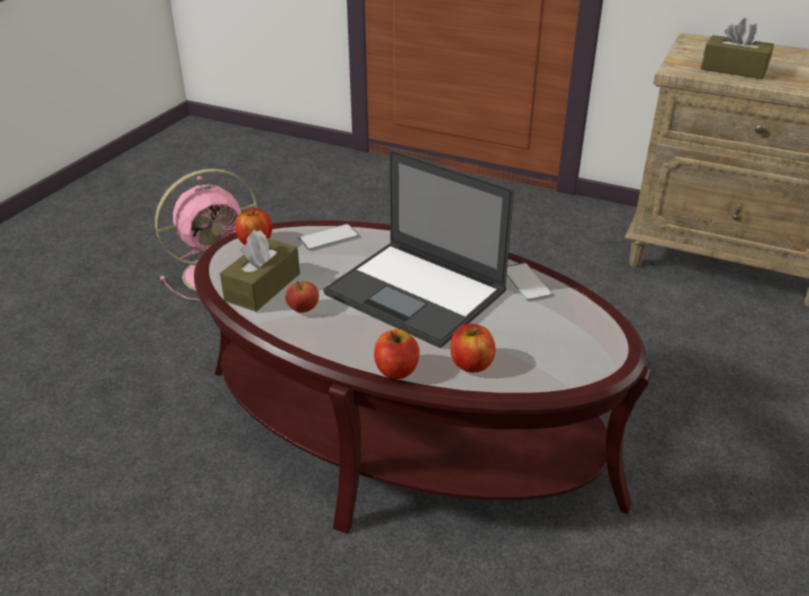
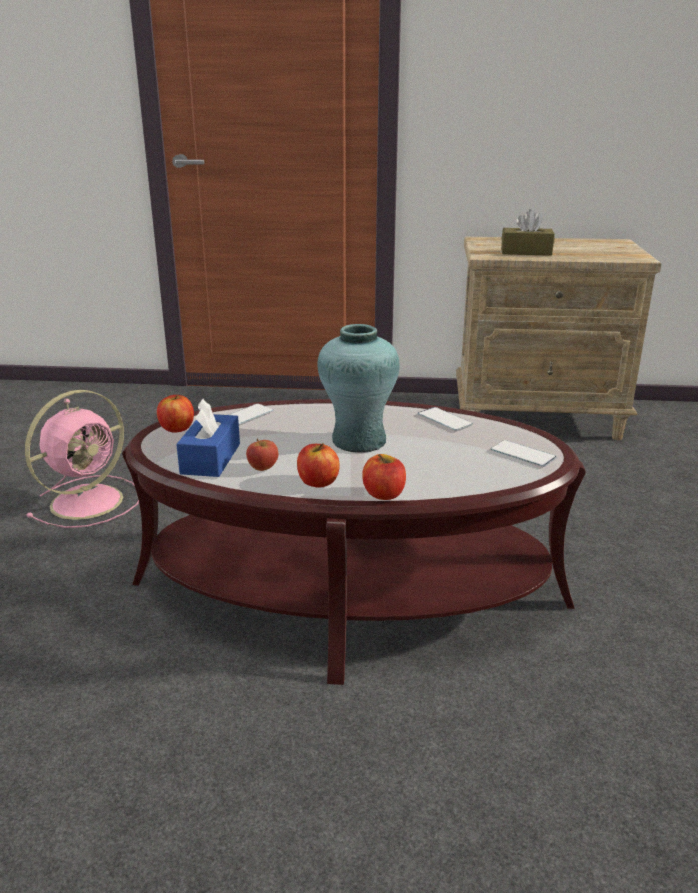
camera: 20 degrees left, 10 degrees down
(263, 287) = (211, 459): brown tissue box -> blue tissue box
(417, 293) = (358, 441): laptop -> turquoise vase
(471, 364) = (444, 479): apple -> apple (318, 482)
(579, 348) = (523, 454): none -> phone

